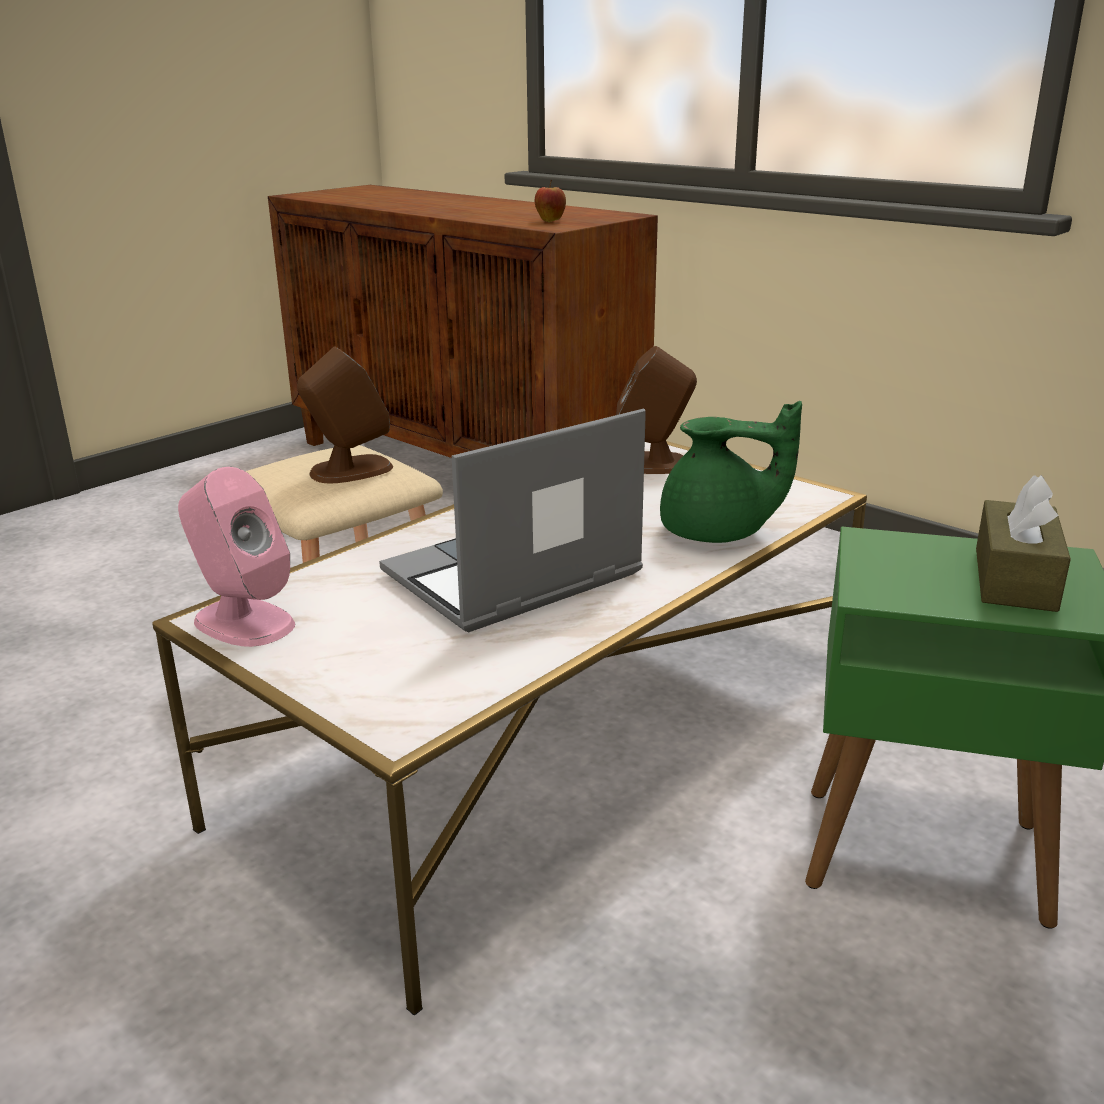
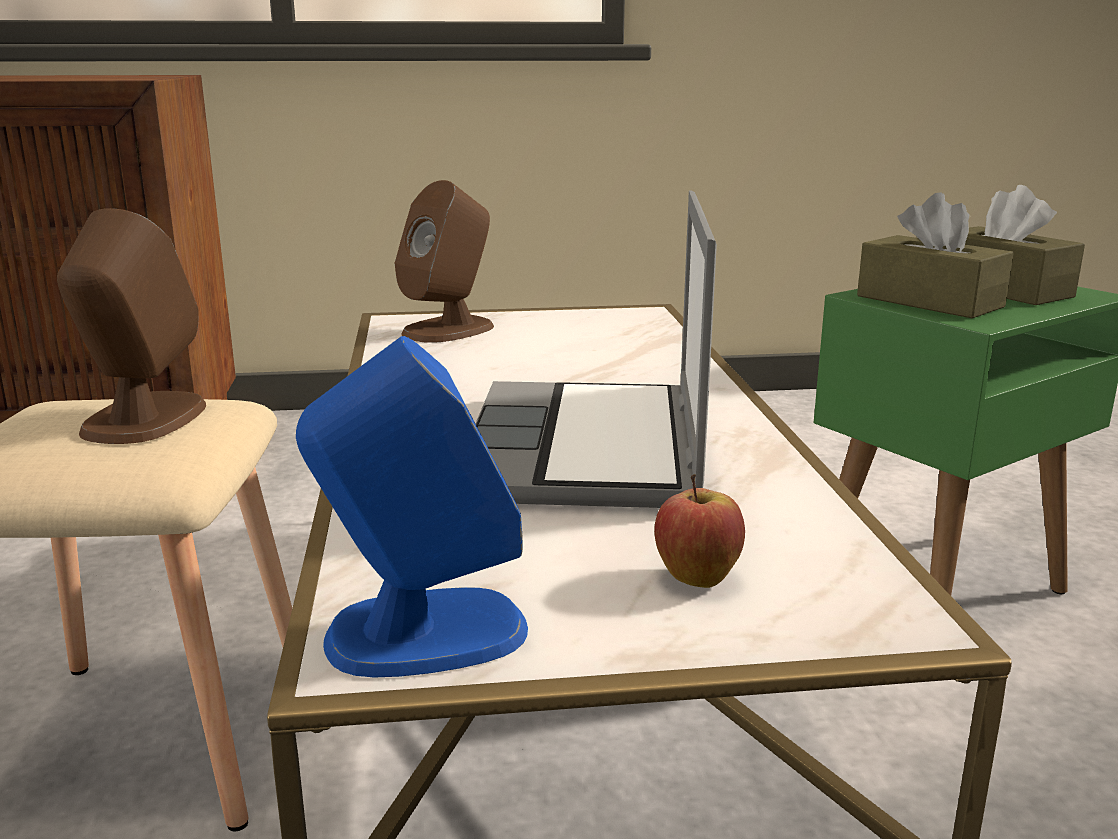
camera: 50 degrees left, 5 degrees down
(243, 622) = (423, 633): pink speaker -> blue speaker
(550, 221) = (95, 77): apple -> apple (696, 580)
(717, 534) = (654, 357): green teapot -> none
(898, 563) = (929, 301): none -> brown tissue box

